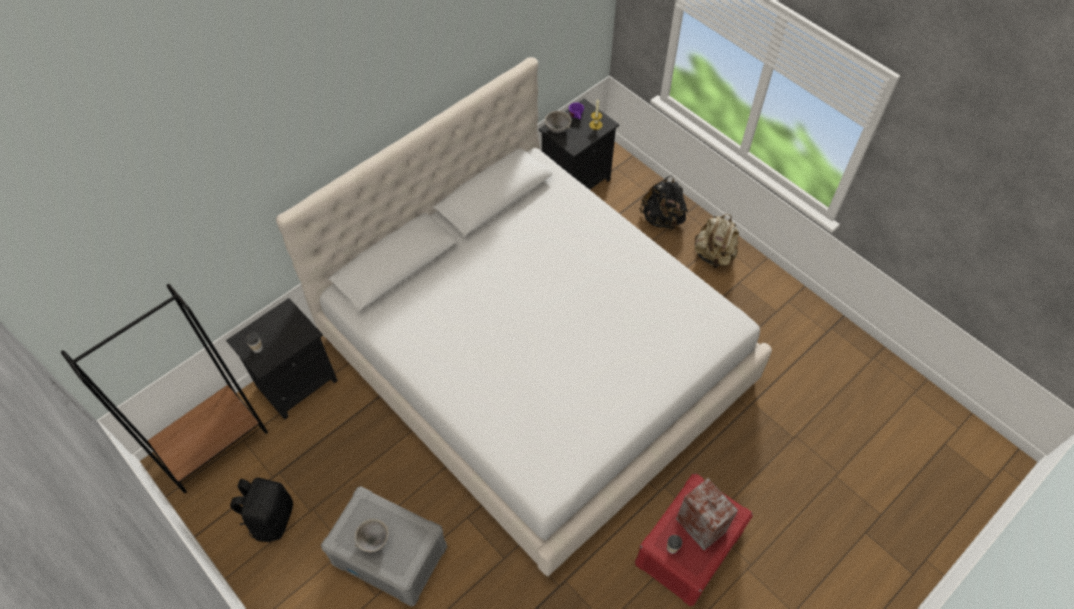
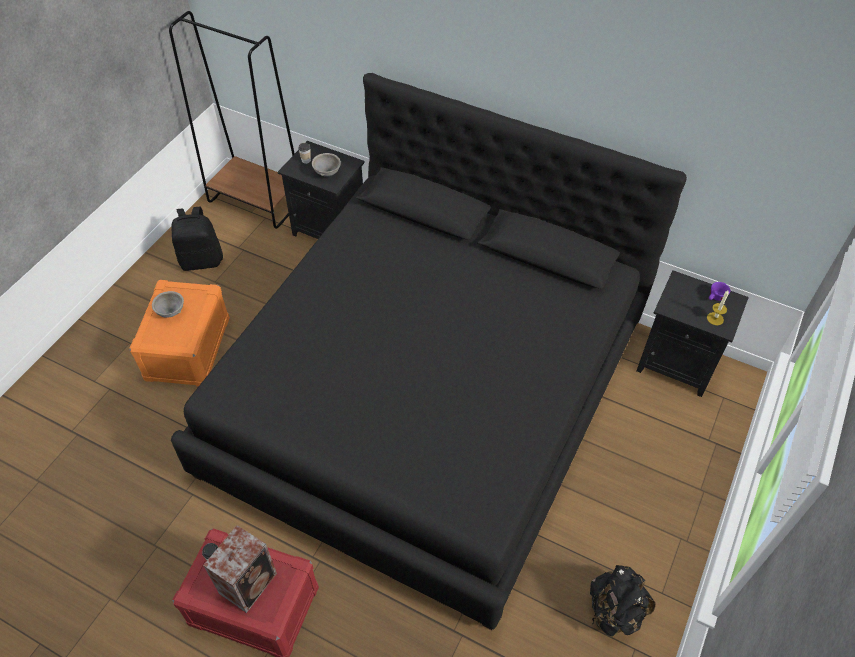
camera: 70 degrees right, 5 degrees down
(391, 554) = (188, 349): grey storage box -> orange storage box
(535, 359) = (427, 396): white bed -> black bed
(557, 128) = (684, 286): grey bowl -> grey bowl (327, 173)
(662, 219) = (678, 467): black backpack -> black backpack (614, 610)
(713, 255) = (657, 539): beige backpack -> none

